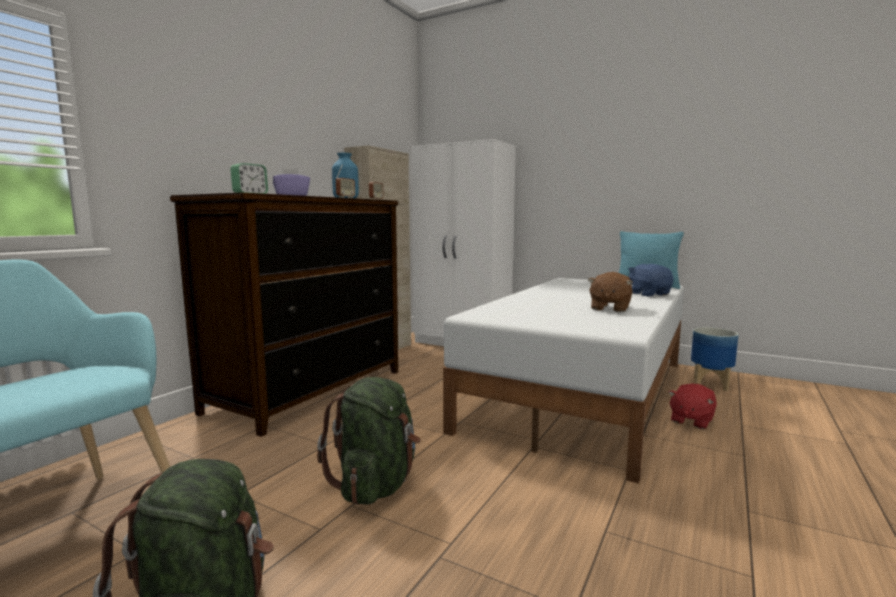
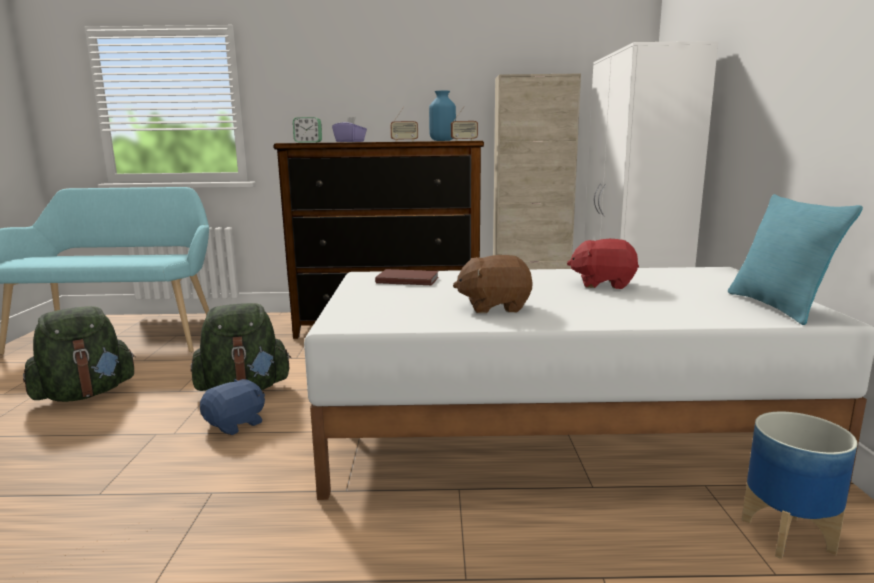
camera: 60 degrees right, 5 degrees up
(506, 311) = (407, 280): none -> brown book
(649, 294) = (679, 314): blue plush toy -> blue plush toy (236, 424)
(691, 420) = (557, 523): red plush toy -> red plush toy (603, 284)

